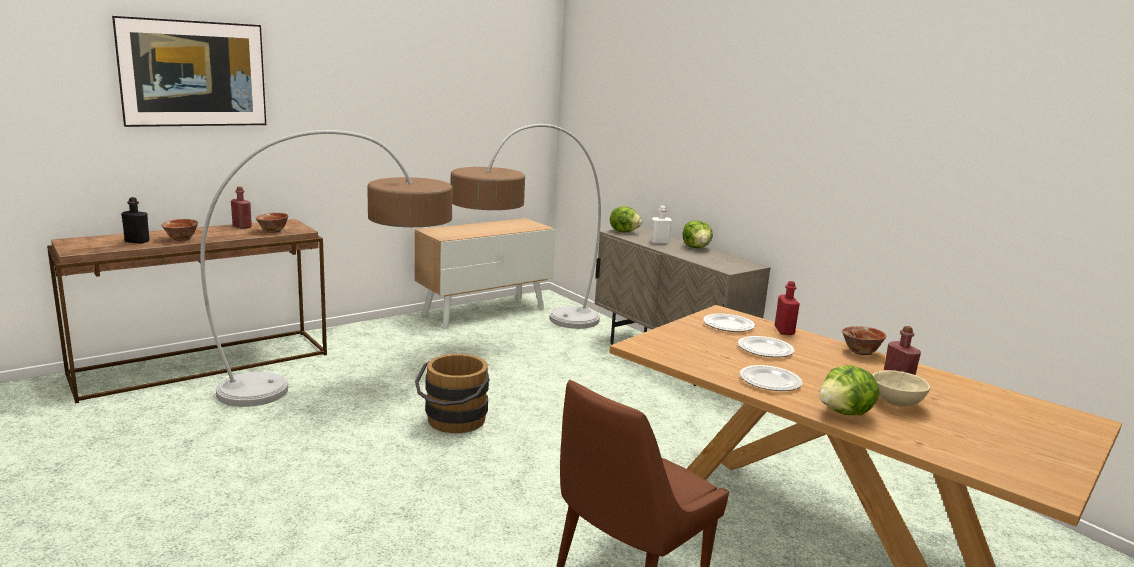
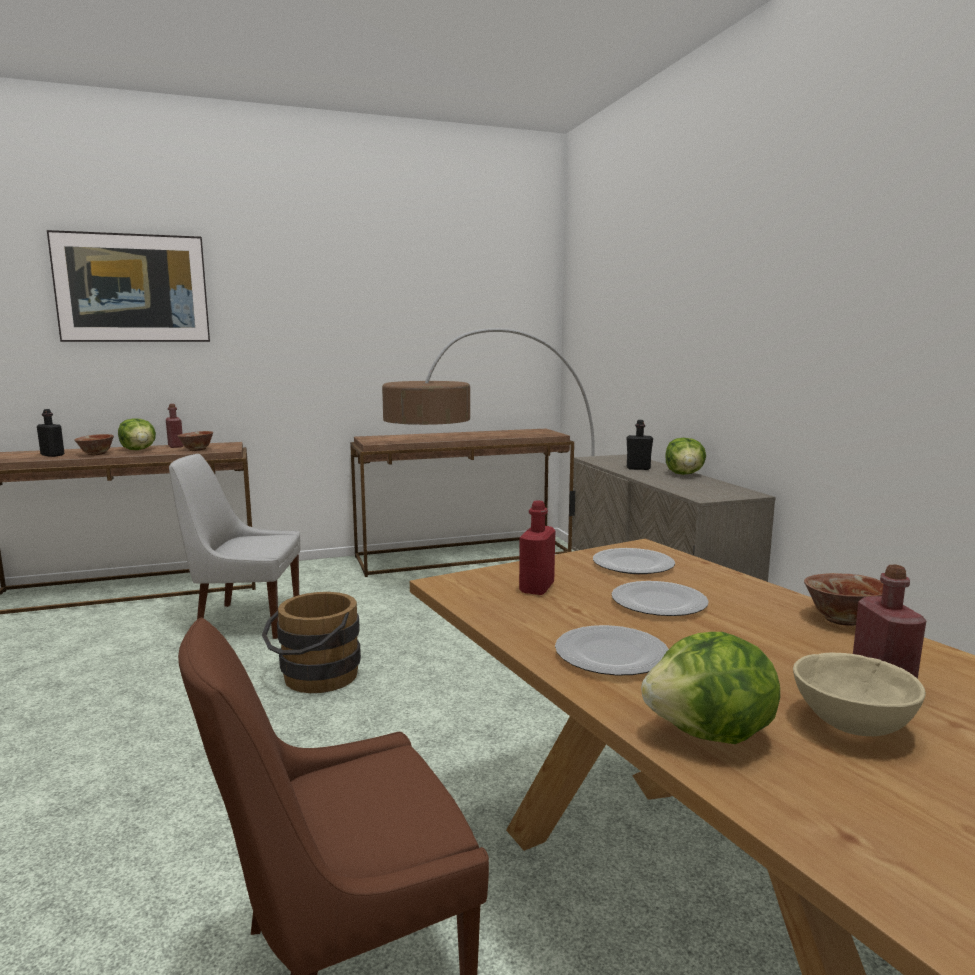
camera: 20 degrees right, 5 degrees down
(348, 383) = (245, 621): floor lamp -> white chair
(484, 311) = (464, 555): cabinet -> brown console table
(624, 232) = (605, 458): lettuce -> lettuce (139, 450)
(659, 242) = (638, 468): white bottle -> black bottle
(784, 331) = (722, 578): red bottle -> red bottle (536, 588)

